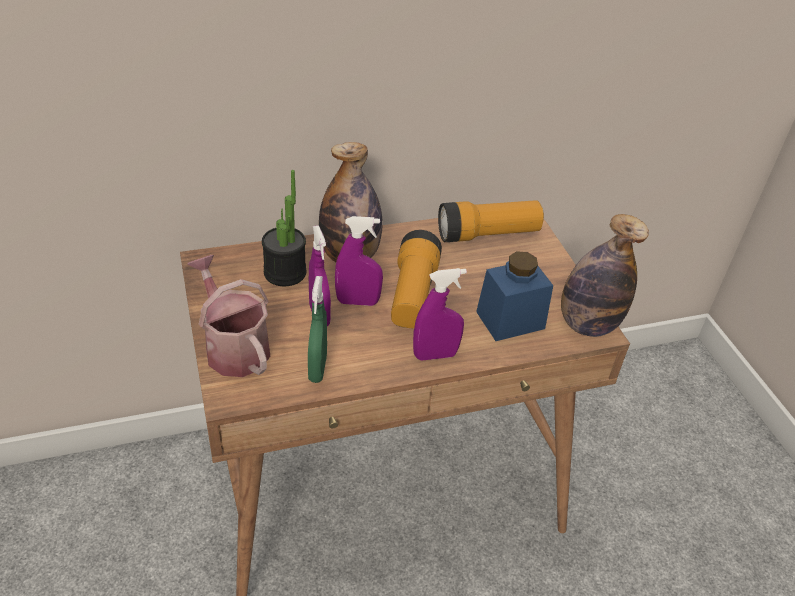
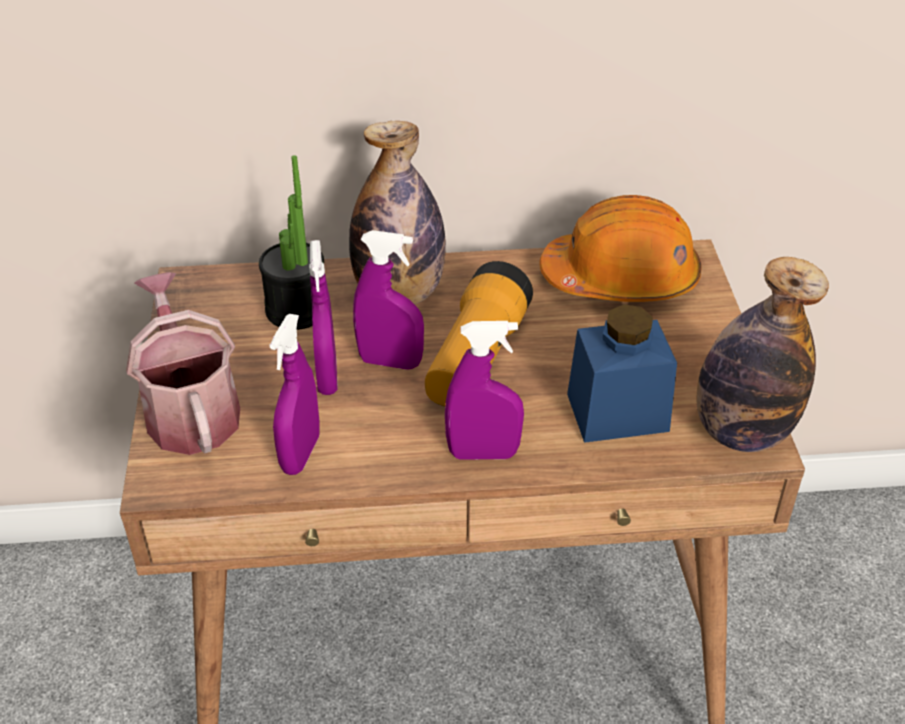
camera: 15 degrees right, 0 degrees up
(317, 368) = (300, 454): green spray bottle -> purple spray bottle
(487, 234) = (621, 278): flashlight -> orange hard hat

